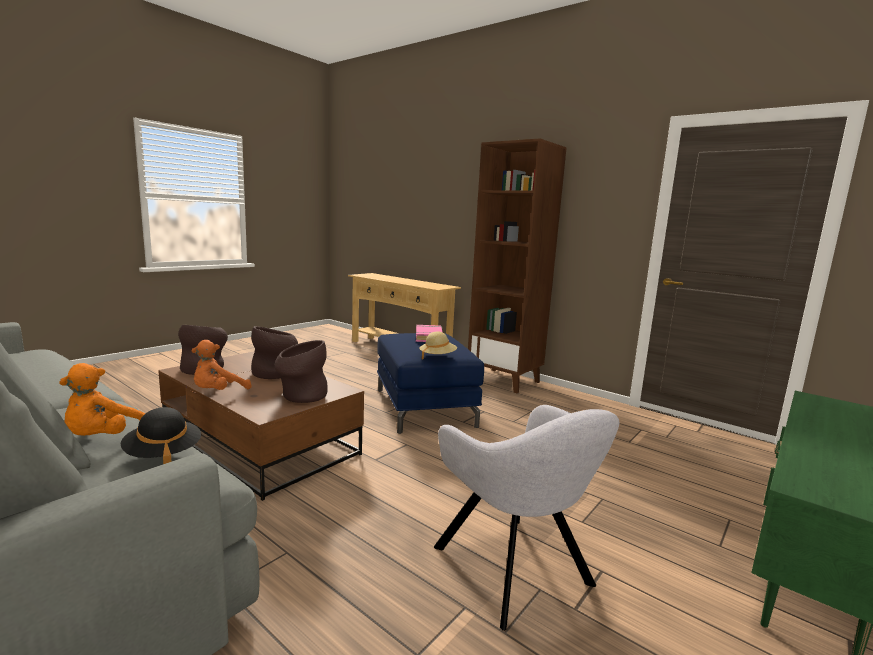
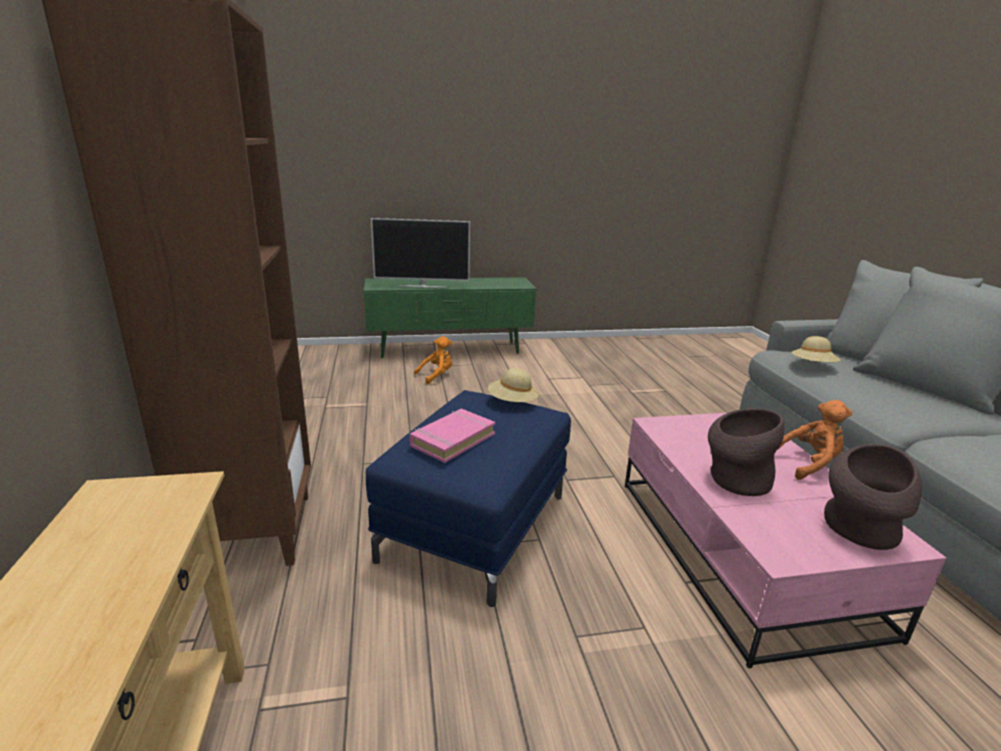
camera: 140 degrees left, 10 degrees up
(105, 438) = (864, 386): orange plush toy -> orange plush toy (436, 375)
(163, 454) = (812, 366): black hat -> beige hat
(258, 442) = (743, 552): brown coffee table -> pink coffee table
(301, 395) = (706, 430): brown vase -> none
(516, 570) = (590, 392): grey armchair -> none
(813, 418) = (422, 286): none -> television

